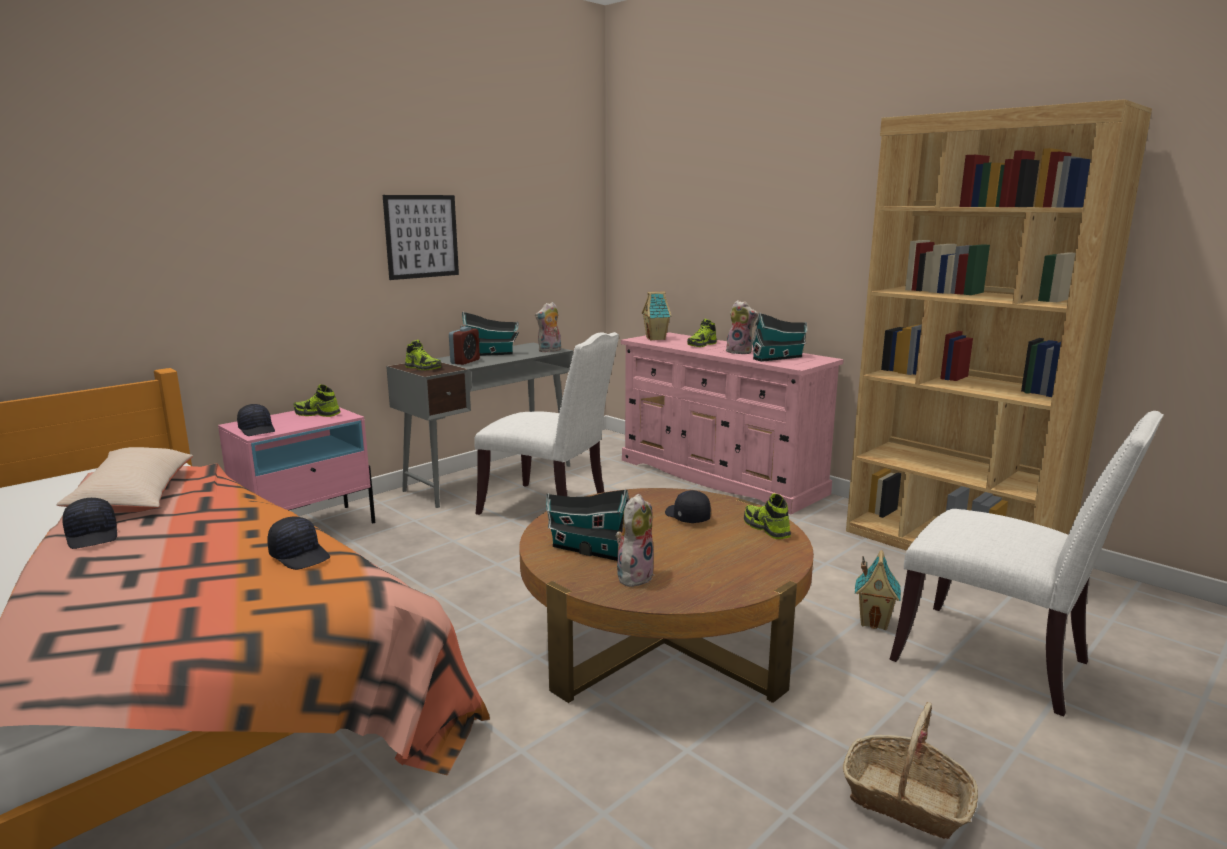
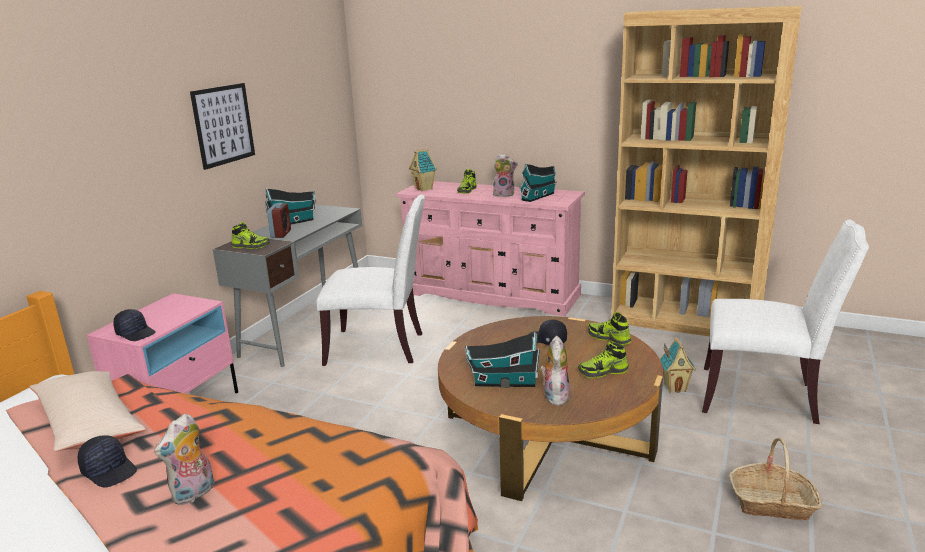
camera: 20 degrees left, 5 degrees up
(300, 556) = (322, 443): black cap -> none
(317, 414) = (174, 306): shoe -> shoe (603, 372)
(550, 351) = (341, 211): plush toy -> plush toy (194, 494)

